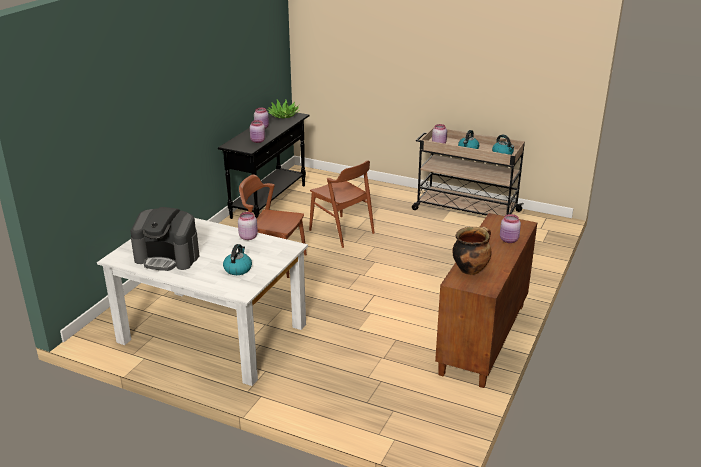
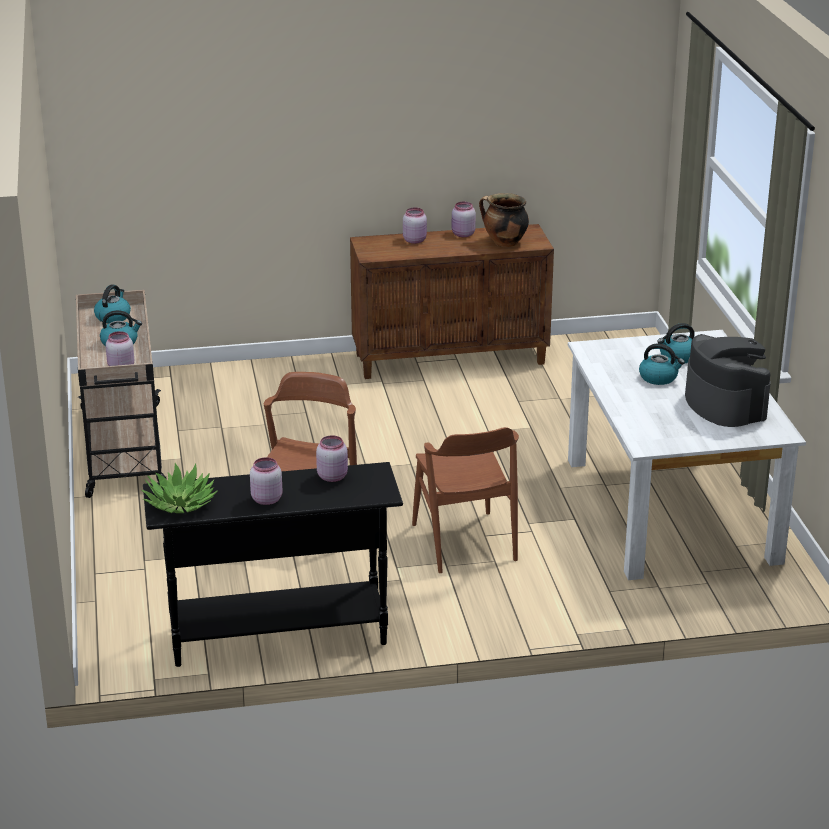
camera: 125 degrees left, 0 degrees up
(225, 252) = (659, 378): none -> kettle
(248, 237) = (607, 379): pink jar -> pink jar (462, 234)

